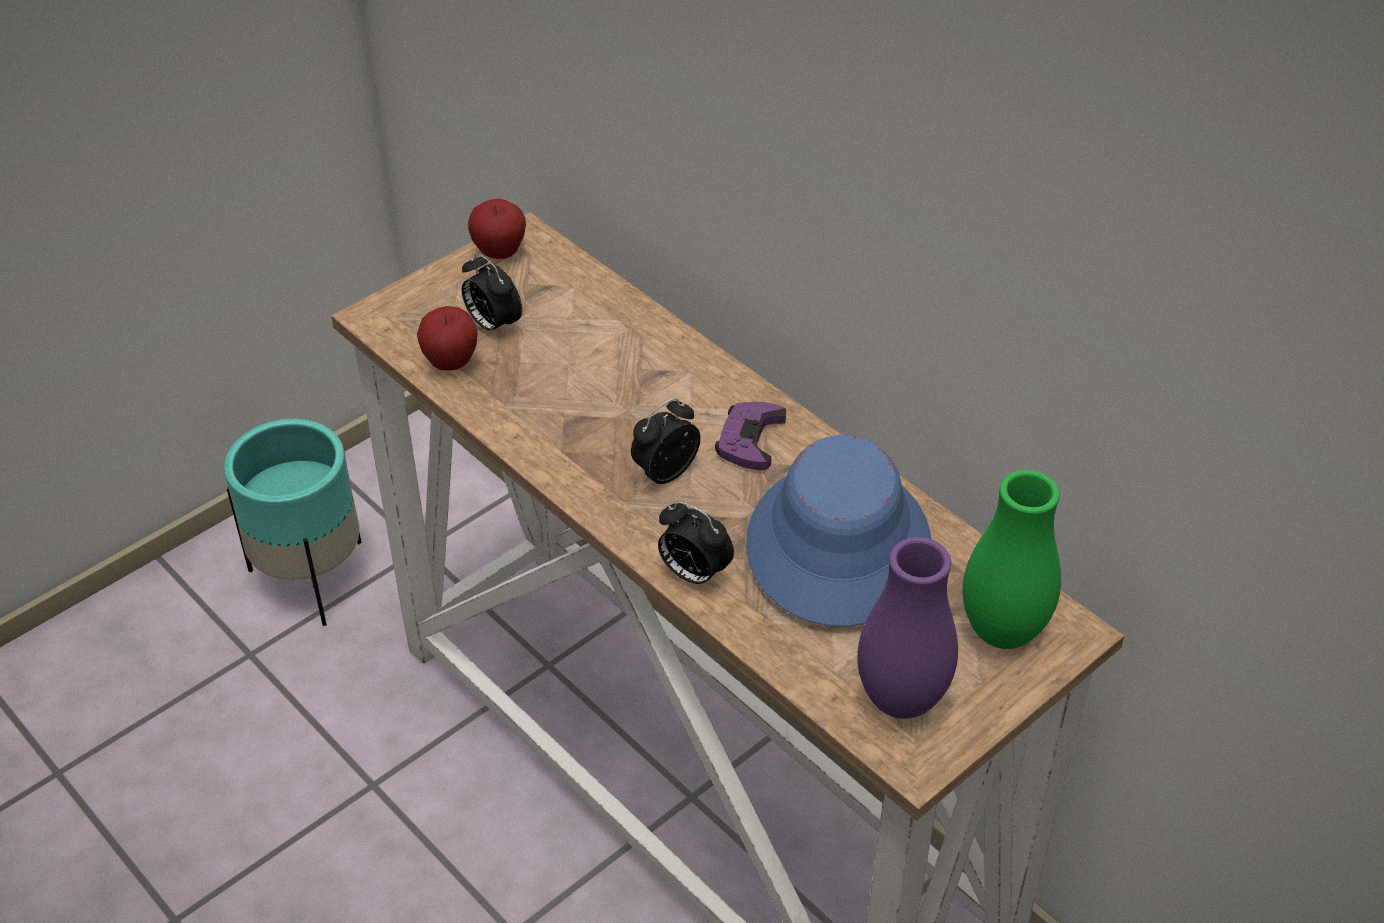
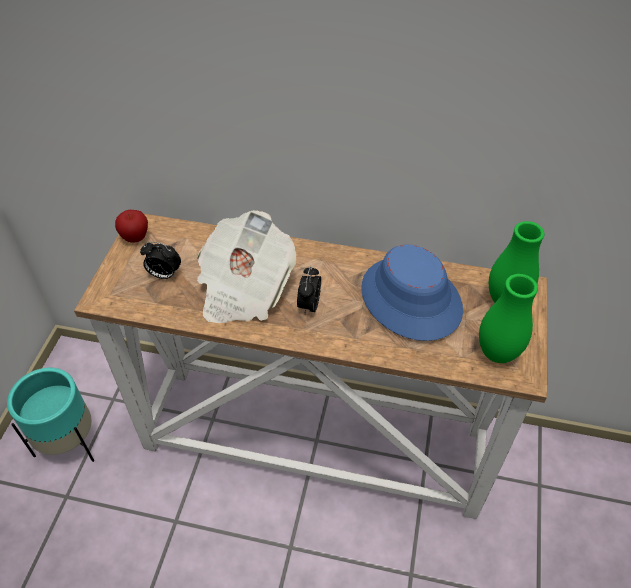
camera: 35 degrees left, 5 degrees up
(451, 363) = (160, 304): apple -> none
(589, 399) = (244, 288): none -> newspaper
(693, 574) = (365, 346): alarm clock -> none
(749, 440) = (331, 271): purple game controller -> none
(901, 700) = (497, 353): purple vase -> green vase

